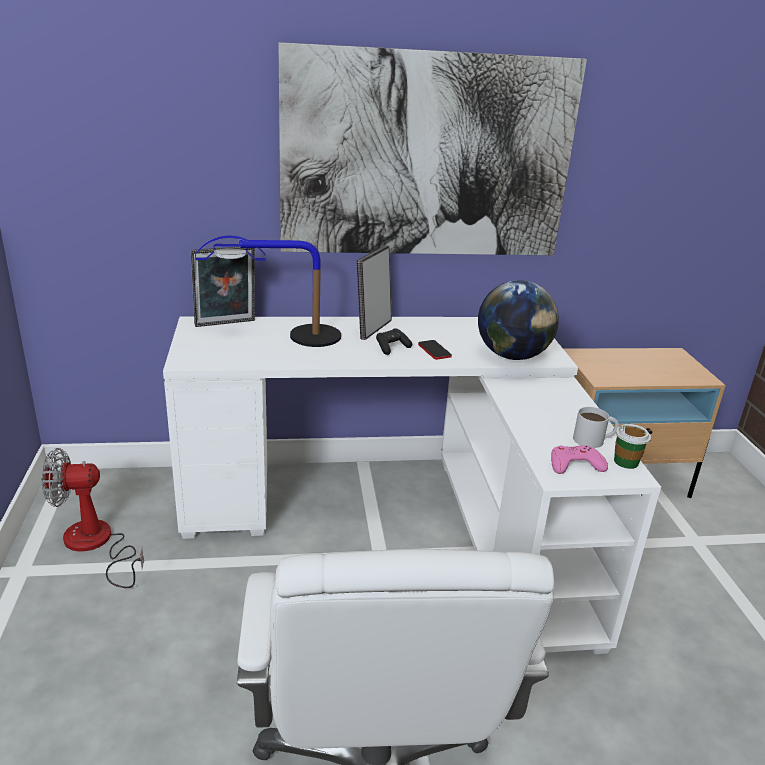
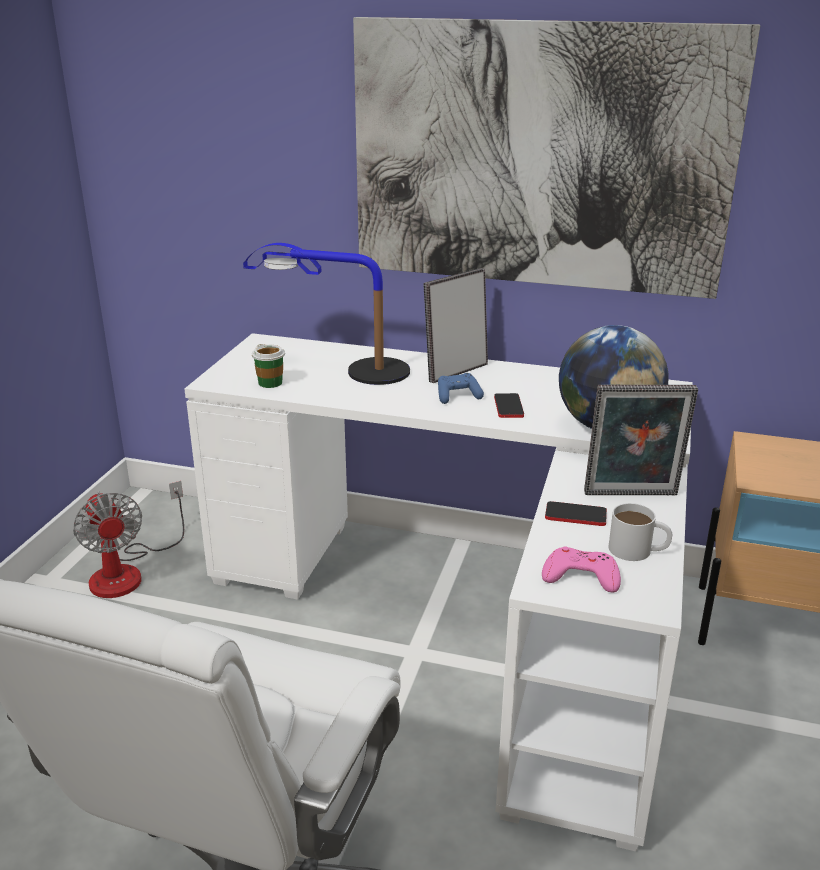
camera: 25 degrees right, 0 degrees up
(96, 545) = (128, 571): fan -> fan turned 135 degrees counterclockwise
(225, 324) = (292, 347): picture frame -> picture frame (631, 496)
(392, 348) = (458, 396): black game controller -> blue game controller
(536, 423) = (575, 515): none -> phone
(626, 462) = (658, 587): cup -> cup (270, 383)

